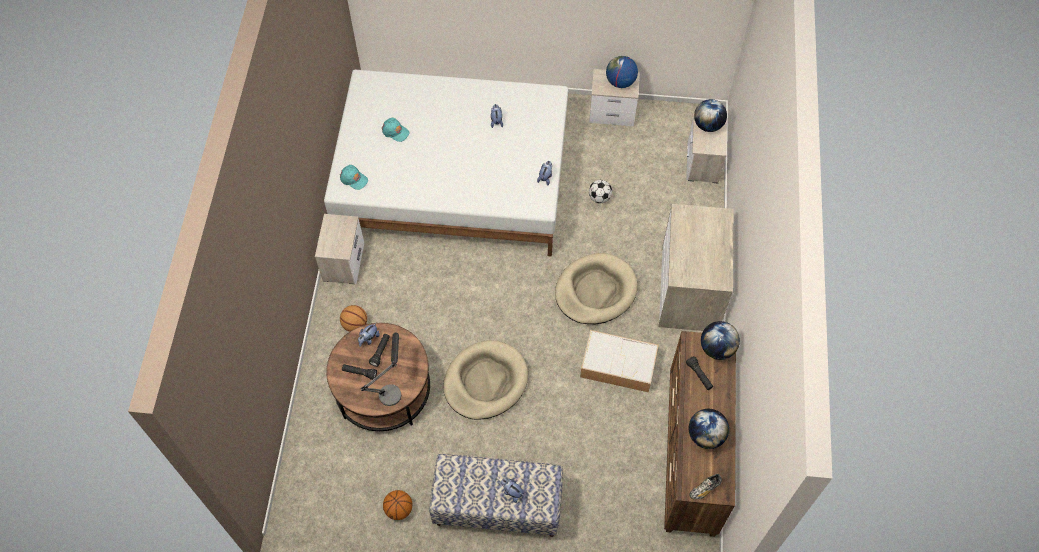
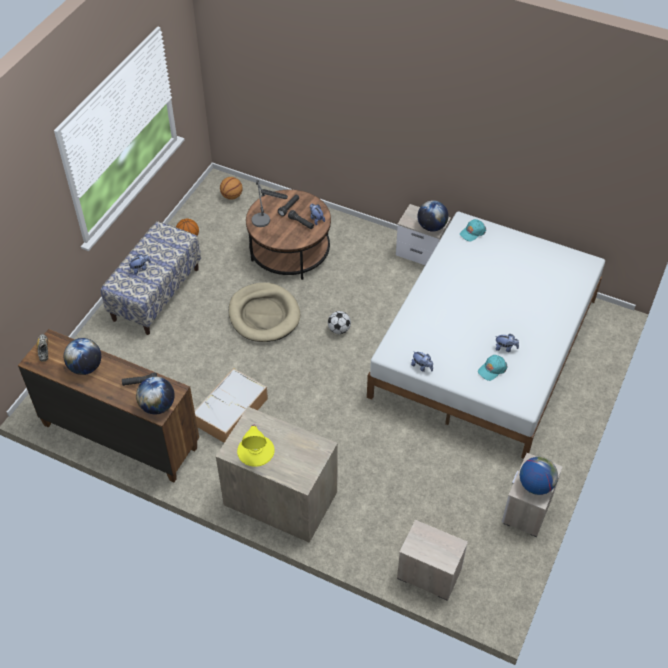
camera: 110 degrees right, 10 degrees down
(355, 325) = (357, 247): basketball -> basketball (231, 196)
(395, 131) = (517, 271): turquoise cap -> turquoise cap (492, 369)
(595, 291) = (314, 419): beige dog bed -> none
(599, 197) = (419, 459): football -> football (339, 329)
(708, 125) = (447, 549): globe -> globe (431, 226)
(711, 262) = (256, 450): none -> yellow table lamp

